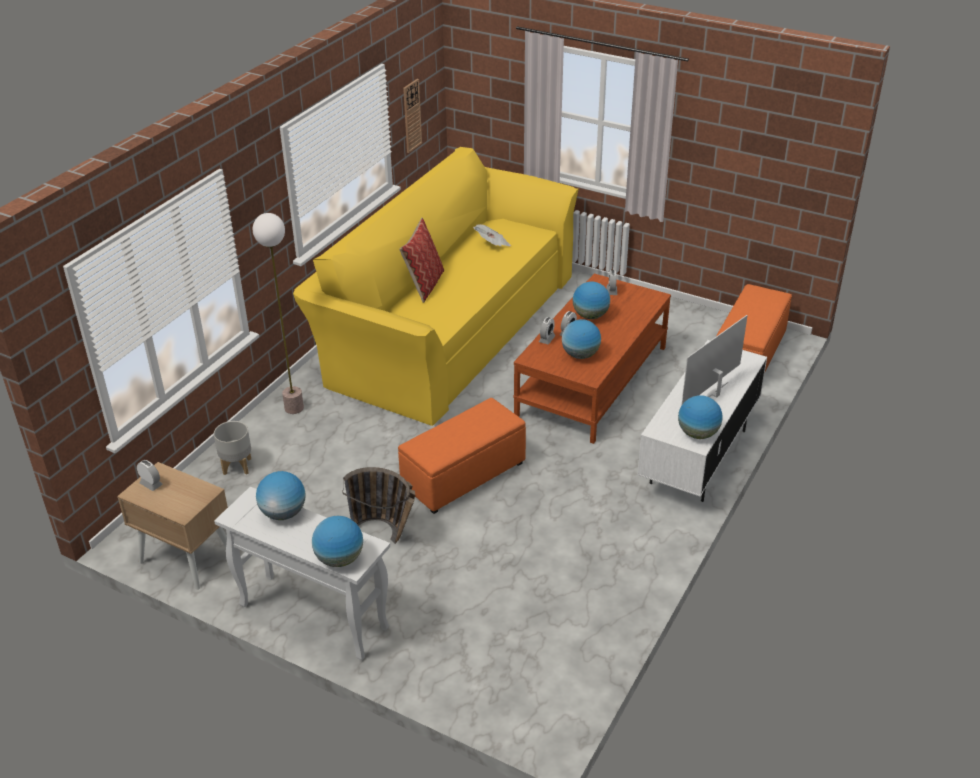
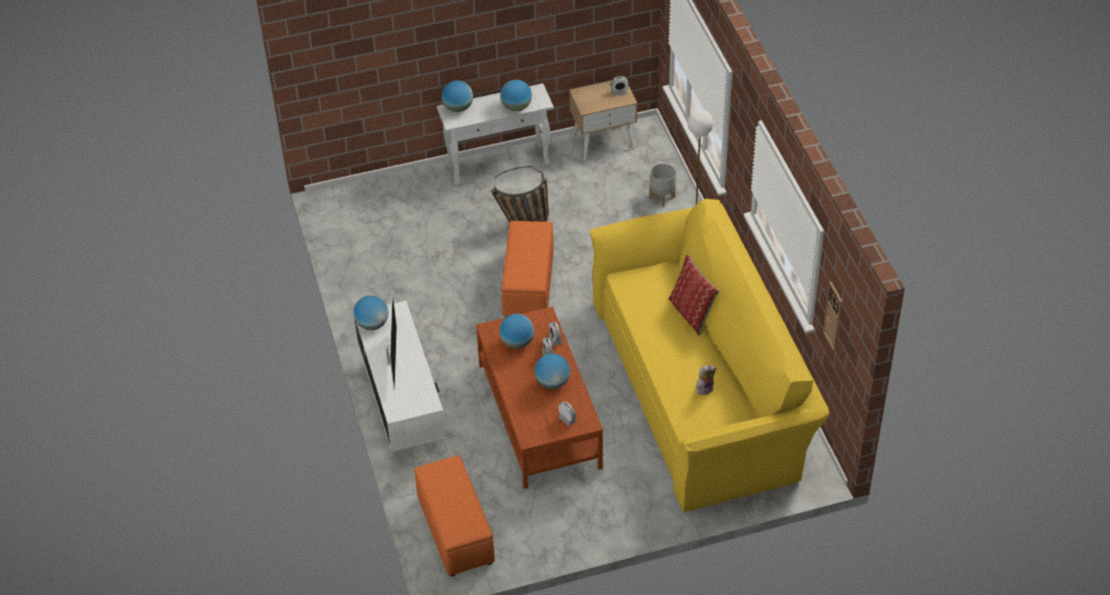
camera: 135 degrees right, 10 degrees up
(492, 244) = (704, 388): newspaper -> plush toy

